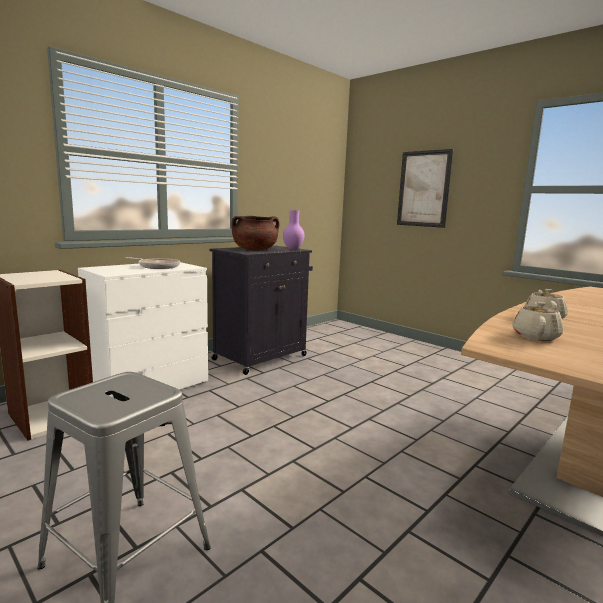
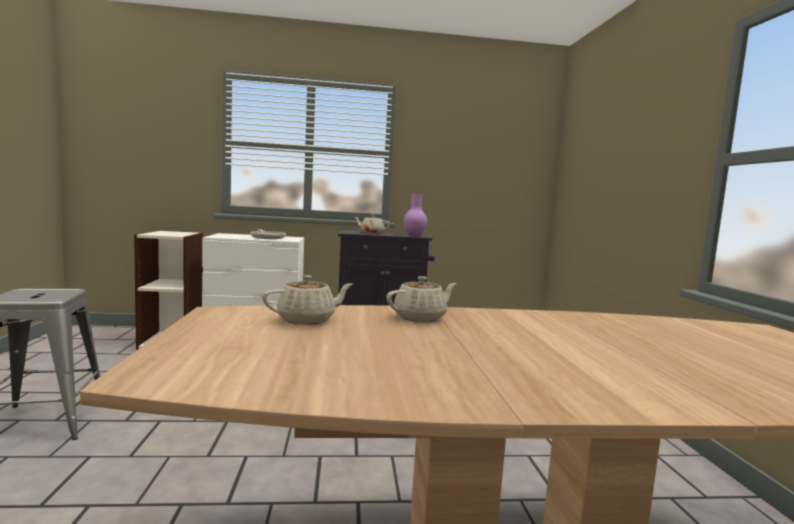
camera: 40 degrees right, 5 degrees down
(255, 249) = (371, 232): brown cooking pot -> beige teapot
(423, 189) = (616, 170): picture -> none

